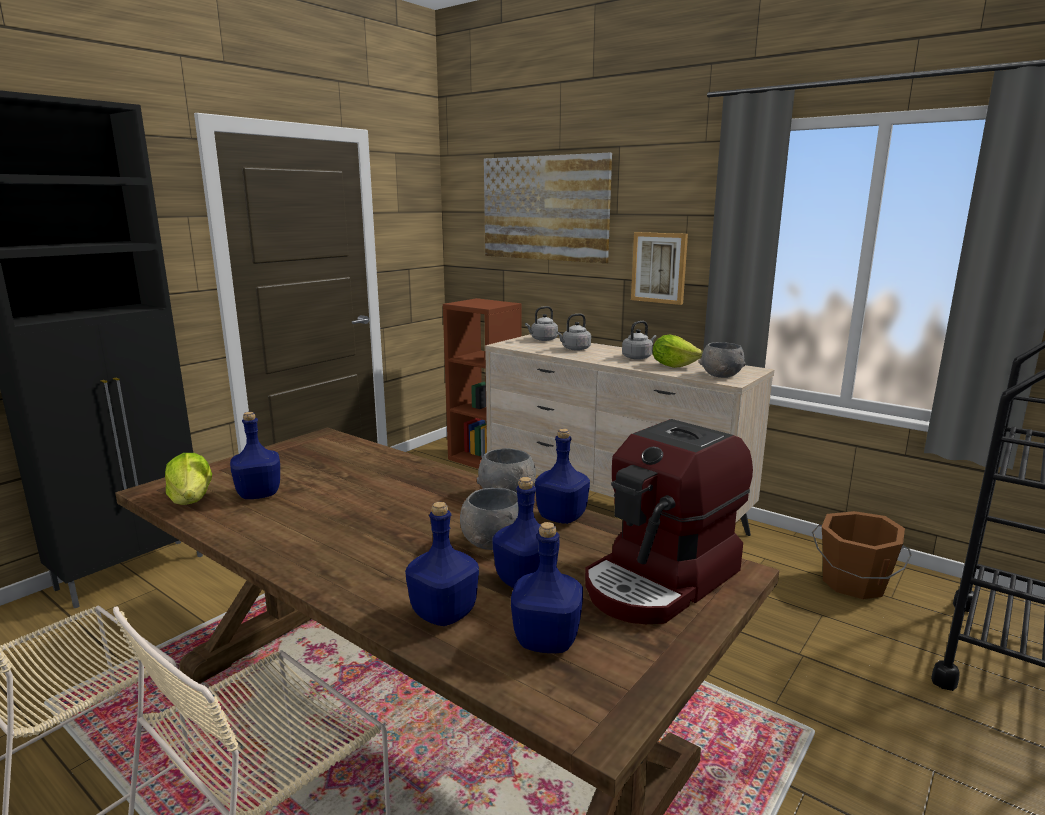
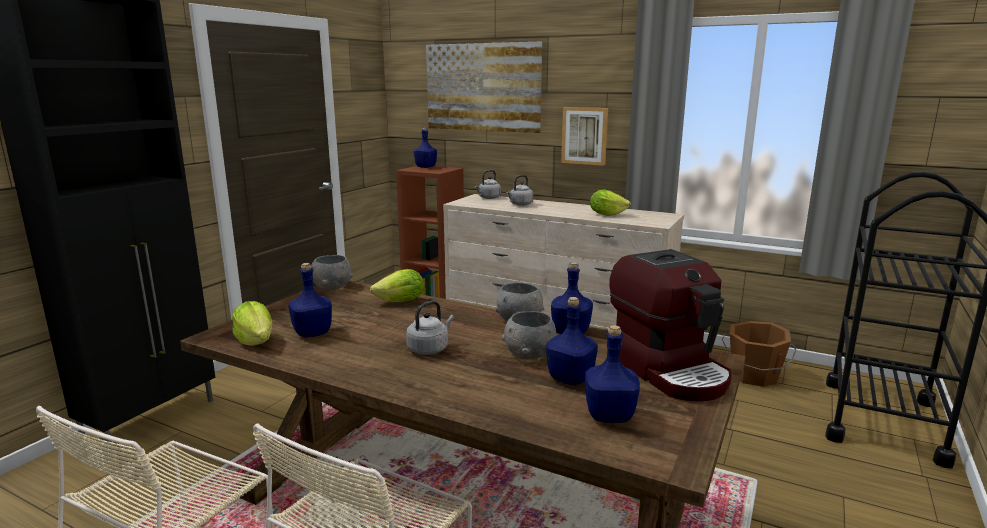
camera: 10 degrees left, 0 degrees up
(382, 462) = (401, 302): none -> lettuce
(443, 613) = (521, 405): blue bottle -> blue bottle (425, 167)
(638, 357) = (575, 209): grey kettle -> grey kettle (429, 349)
(662, 581) = (669, 370): coffee machine -> coffee machine turned 60 degrees counterclockwise
(720, 375) = (647, 220): grey bowl -> grey bowl (331, 287)

